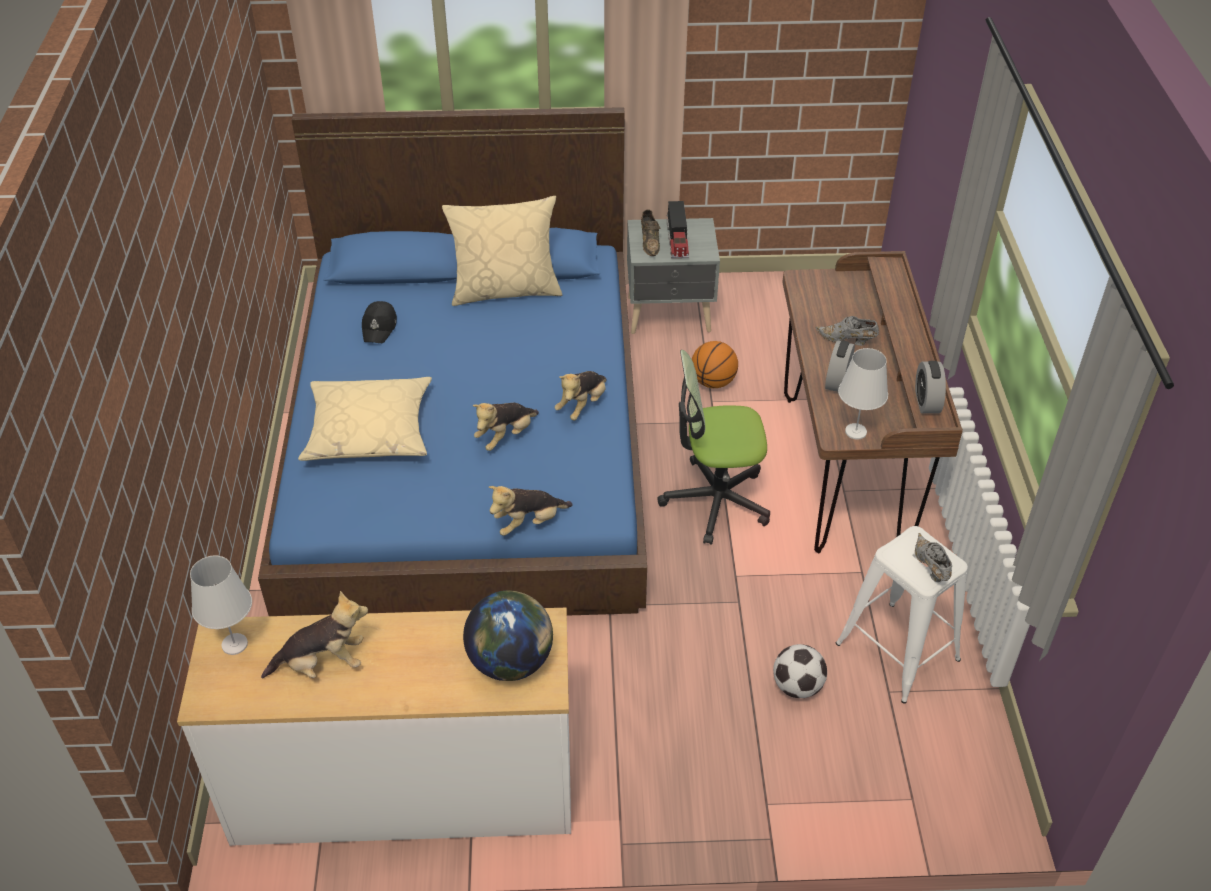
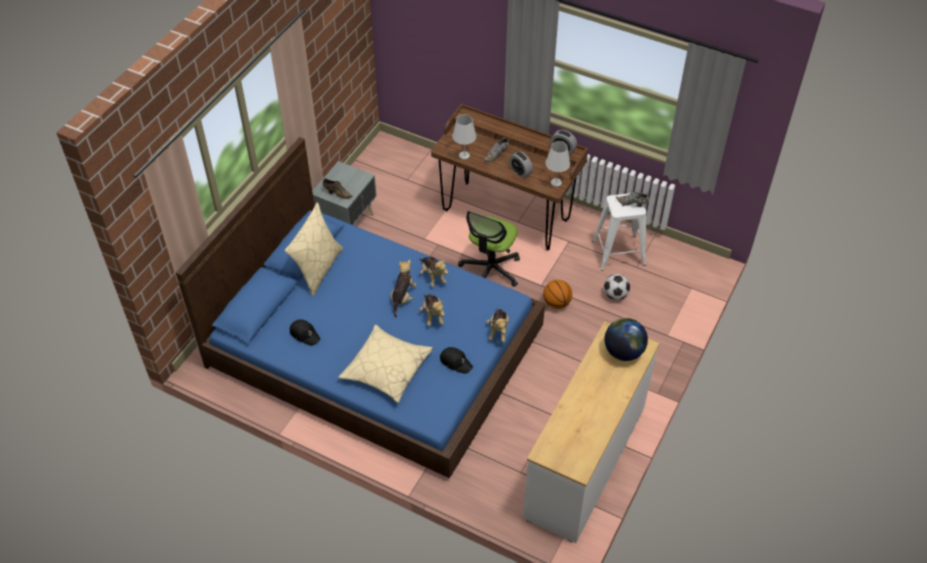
camera: 60 degrees left, 5 degrees up
(234, 644) = (552, 448): white table lamp -> white table lamp (464, 155)
(323, 663) = (584, 418): plush toy -> plush toy (402, 297)
(430, 499) = (456, 362): none -> black cap
(677, 240) = (344, 182): toy truck -> none
(713, 382) = (410, 231): basketball -> basketball (556, 303)

